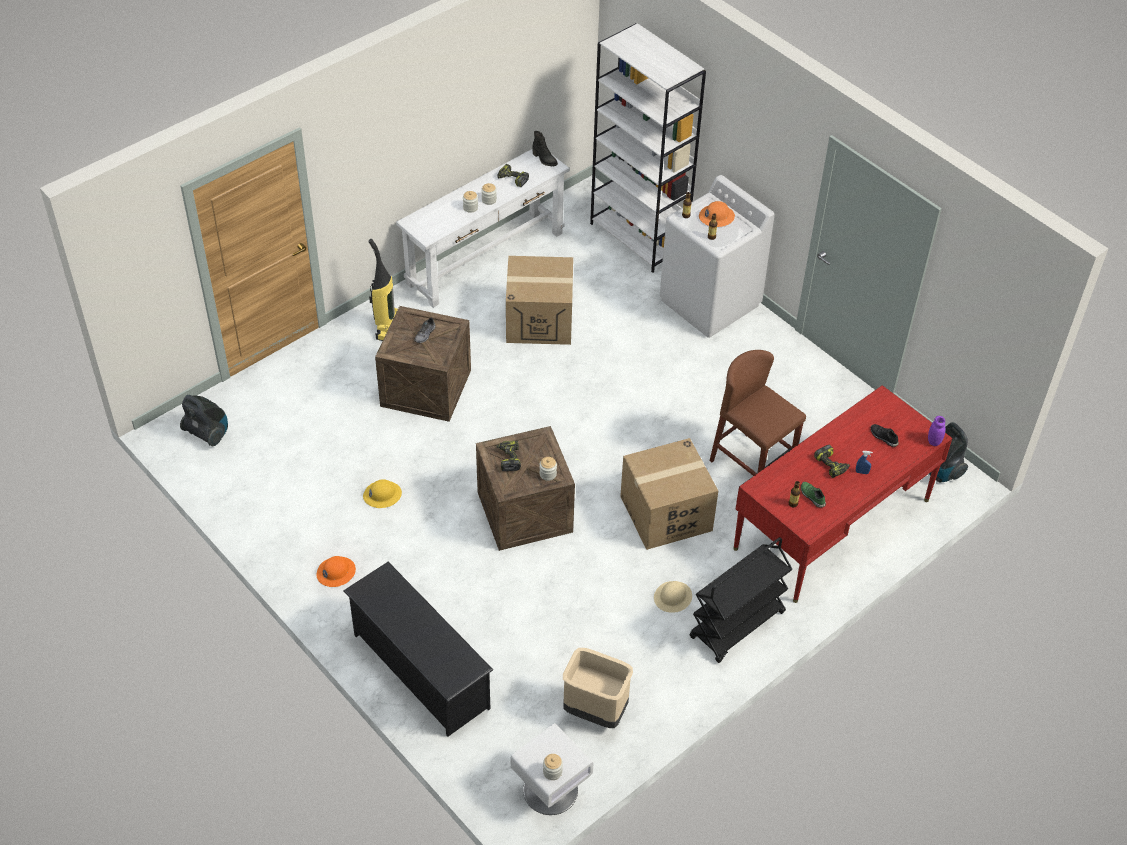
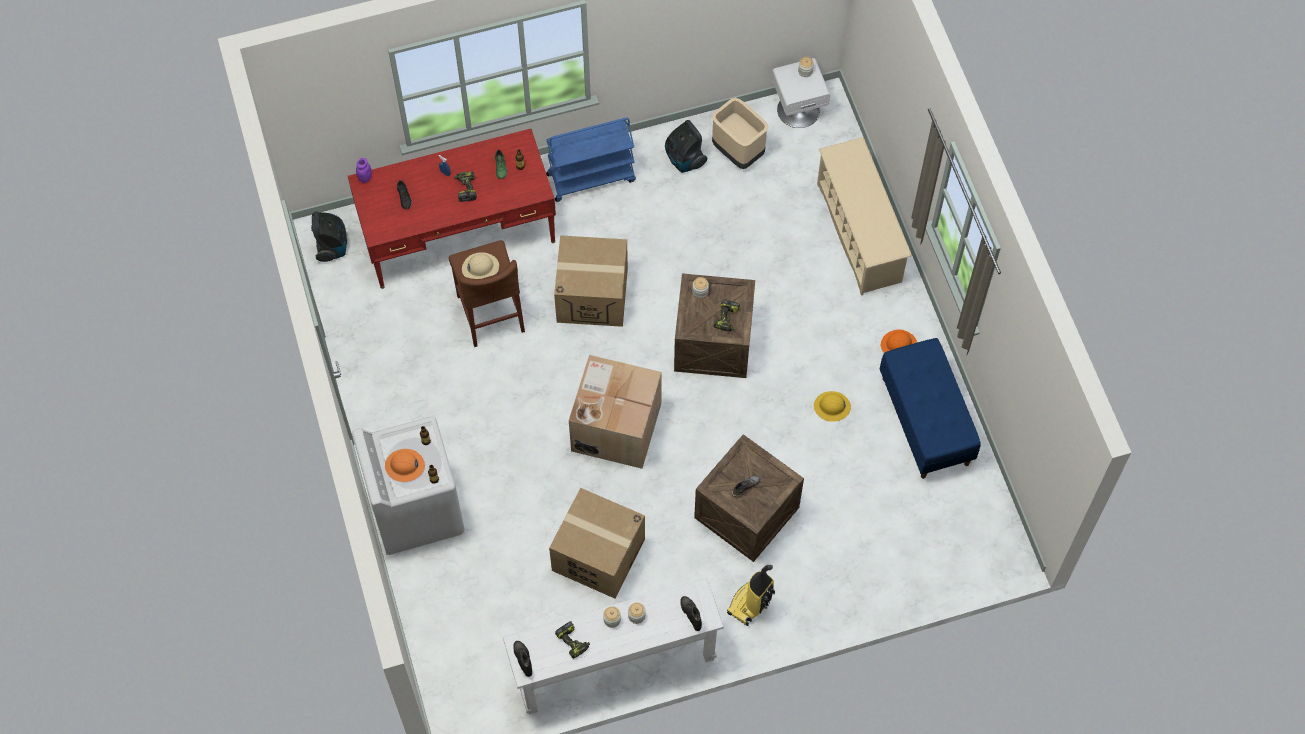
camera: 155 degrees left, 15 degrees up
(208, 434) = (973, 538): vacuum cleaner -> vacuum cleaner (684, 159)
(284, 513) = (926, 421): none -> blue bench
(420, 670) = (859, 233): black shoe rack -> beige shoe rack
(426, 221) = (691, 614): none -> black boot
(579, 414) = (615, 426): none -> cardboard box
(639, 237) = (436, 629): white bookcase -> none
(673, 597) = (629, 219): beige hard hat -> beige hard hat (480, 268)
(737, 626) = (591, 177): black cart -> blue cart

